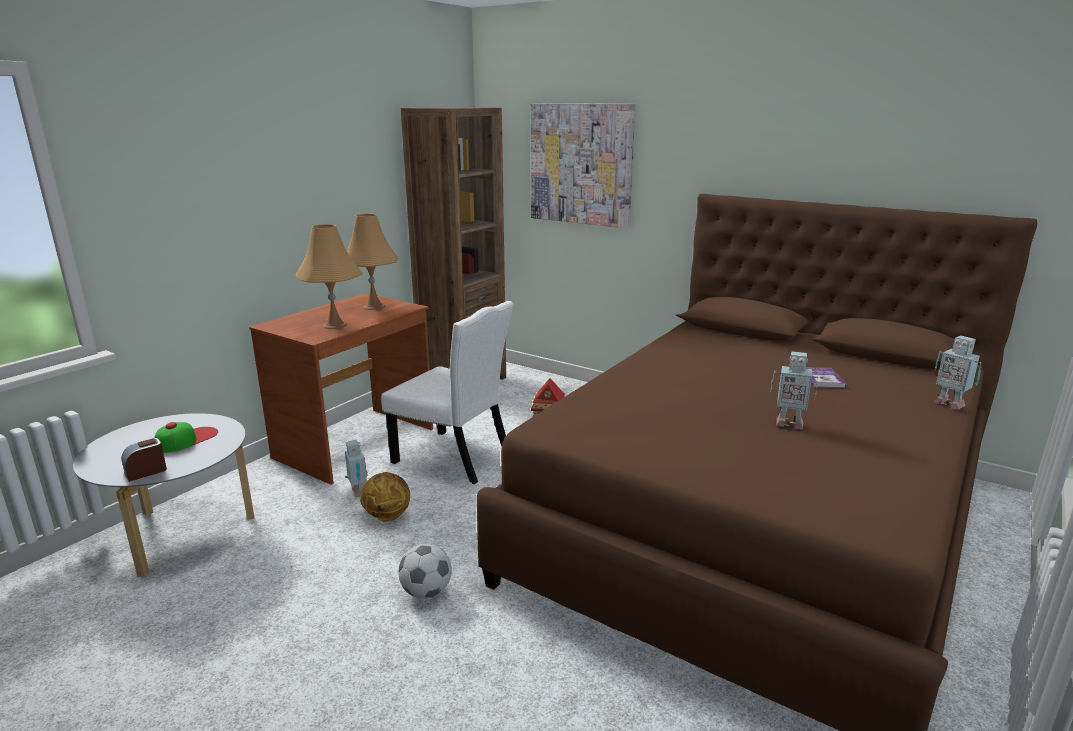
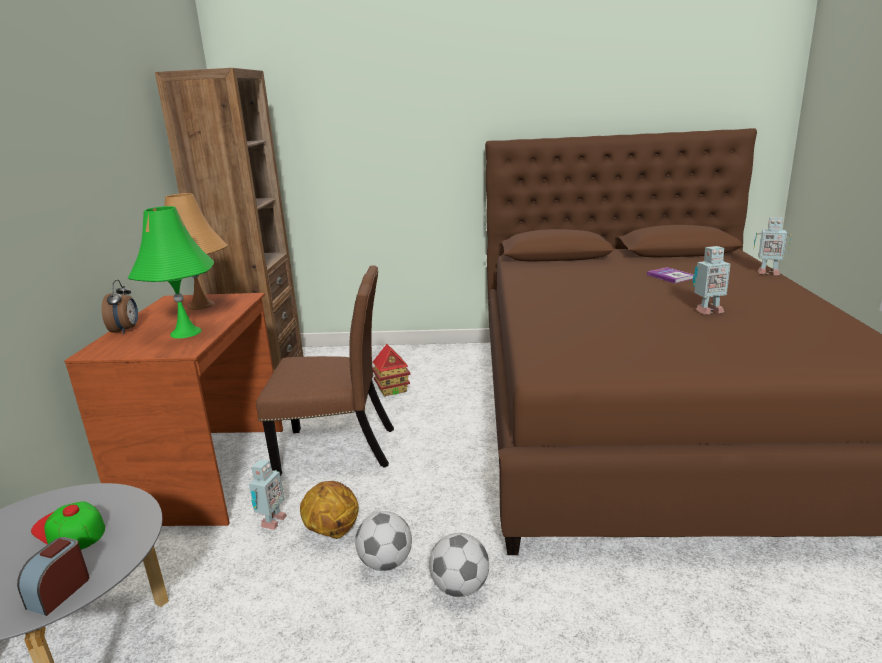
camera: 30 degrees left, 0 degrees up
(187, 439) = (69, 529): cap -> cap turned 60 degrees counterclockwise
(306, 314) = (126, 330): none -> alarm clock
(335, 325) = (186, 332): orange table lamp -> green table lamp
(358, 493) = (271, 522): toy robot -> toy robot turned 75 degrees clockwise
(397, 552) = (385, 563): none -> football
(452, 457) = (334, 450): white chair -> brown chair
(581, 164) = (352, 127): picture -> none

